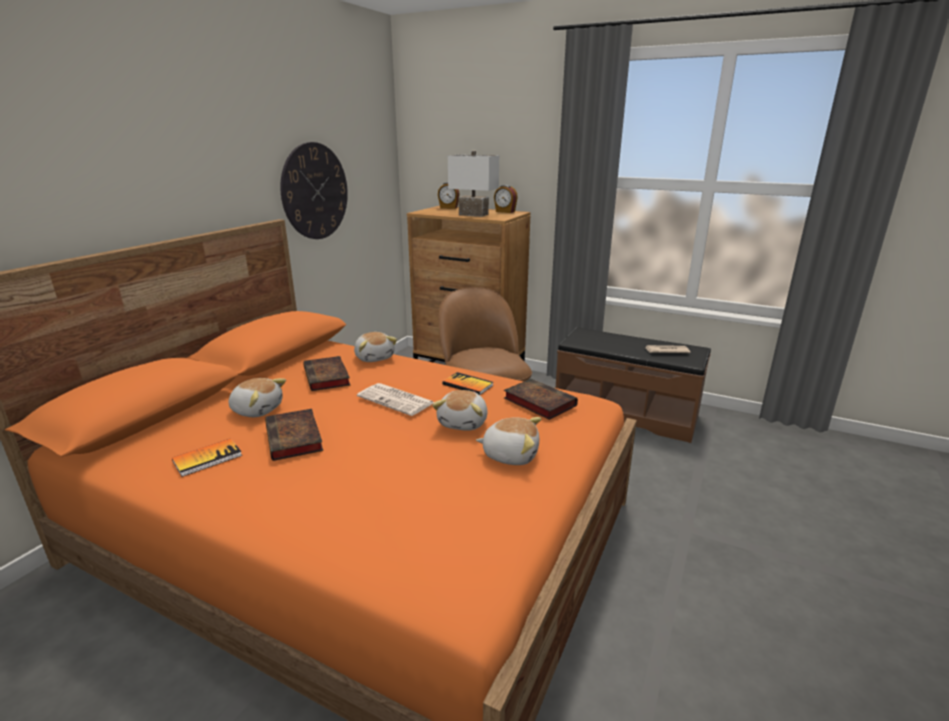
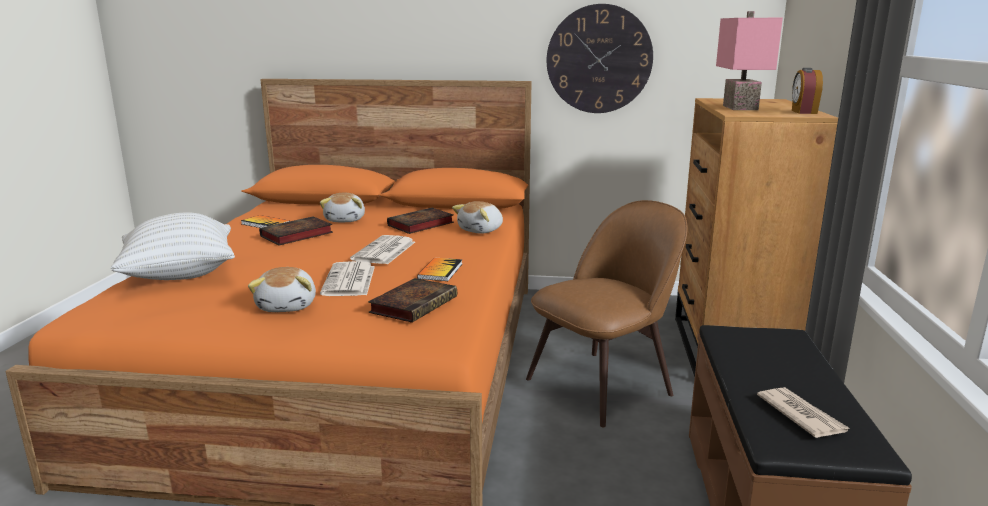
camera: 70 degrees right, 5 degrees down
(383, 515) = (180, 275): none -> white pillow
(448, 208) = (773, 101): alarm clock -> none
(464, 422) = (349, 281): plush toy -> newspaper
(474, 214) = (742, 108): white table lamp -> pink table lamp

